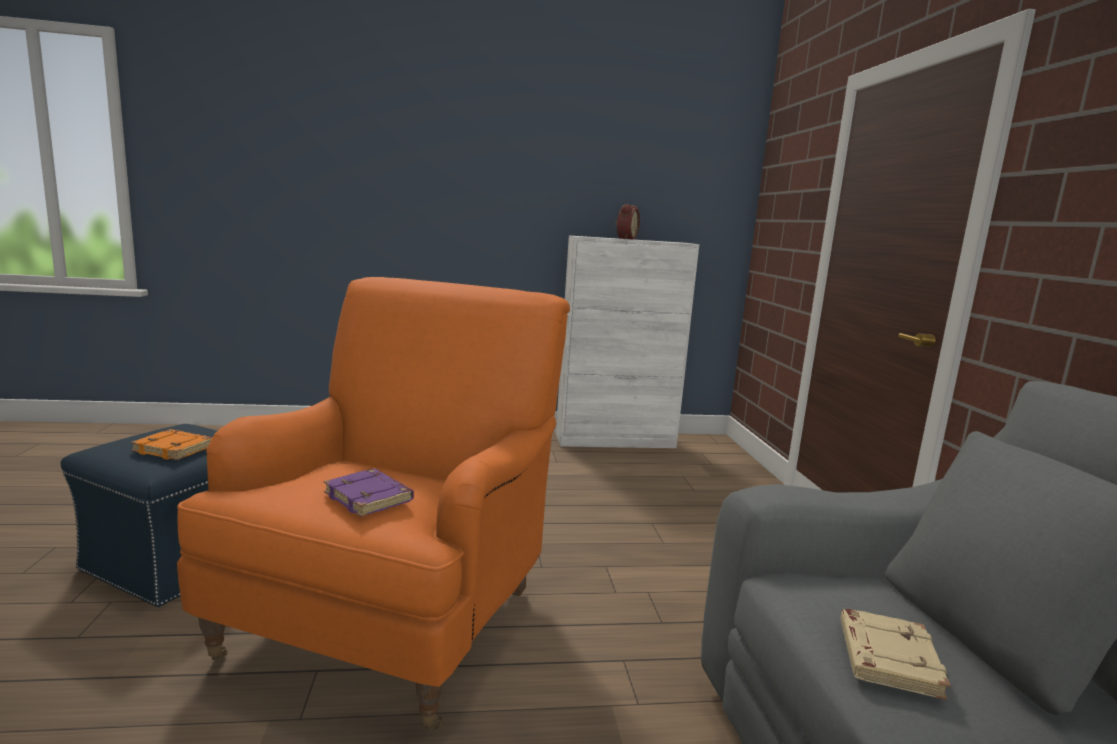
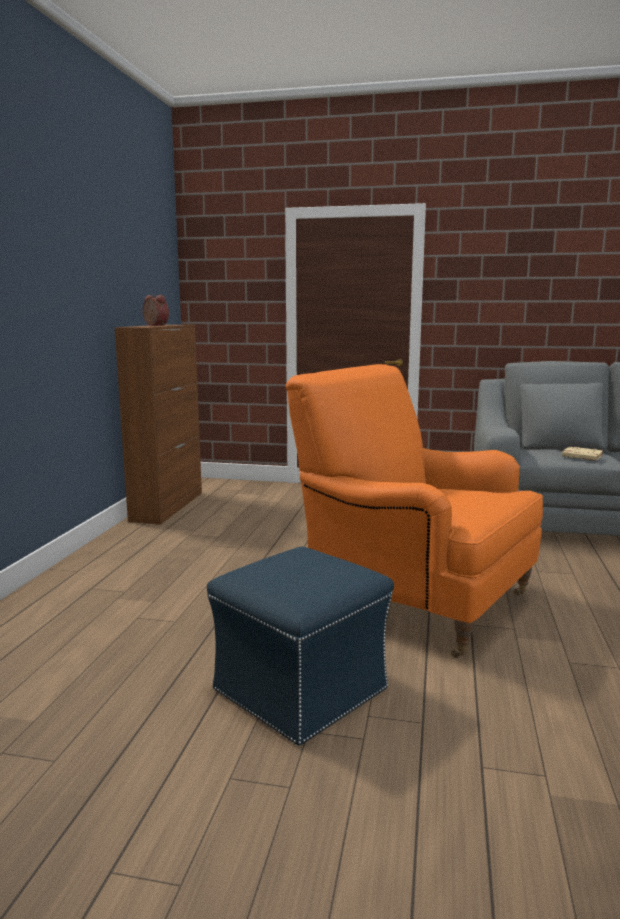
camera: 70 degrees left, 0 degrees up
(175, 449) = (320, 567): orange book -> none
(370, 498) = (480, 494): purple book -> none
(616, 441) = (168, 506): white cabinet -> brown cabinet

